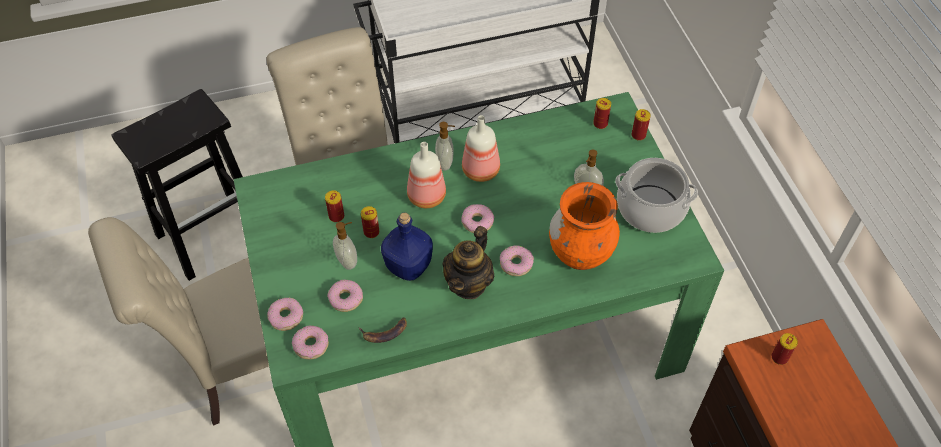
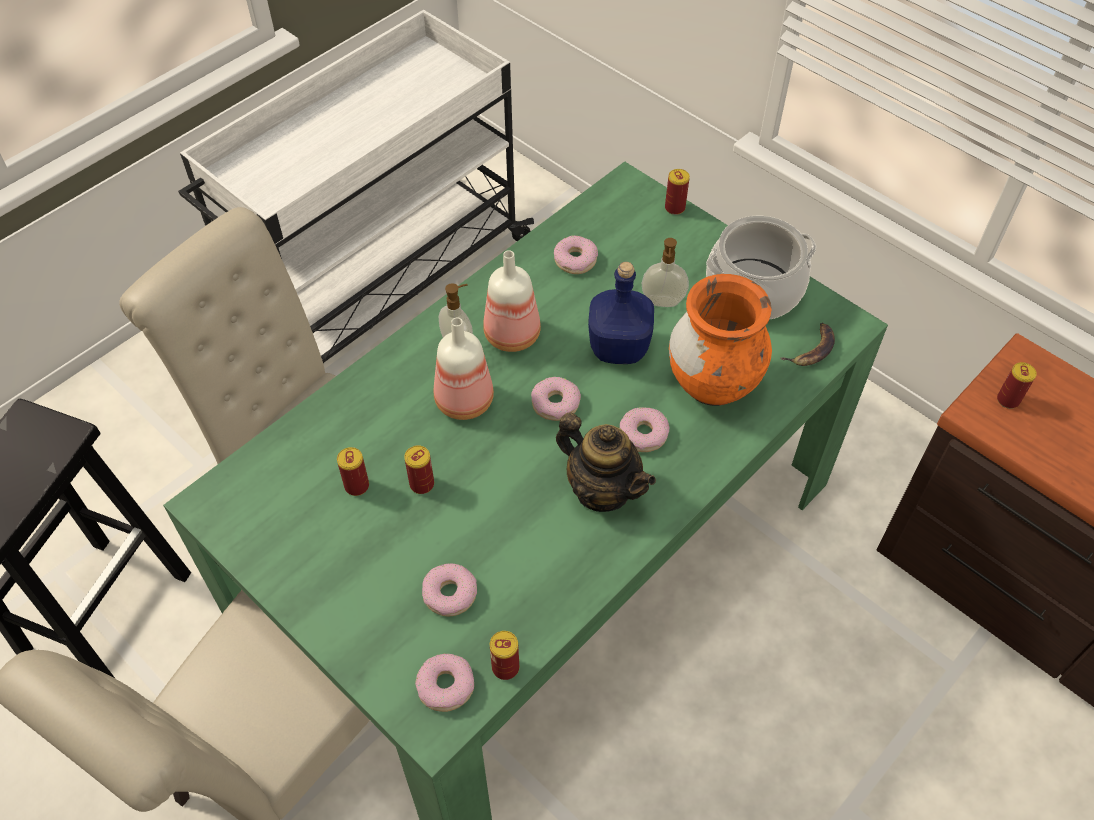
camera: 30 degrees left, 0 degrees up
(286, 317) = (381, 664): donut -> donut (575, 260)
(348, 261) = (416, 540): soap dispenser -> none
(385, 332) = (537, 612): banana -> banana (812, 349)
(408, 267) = (506, 507): blue bottle -> blue bottle (619, 349)
(469, 284) = (602, 489): teapot -> teapot turned 45 degrees counterclockwise
(600, 124) = (619, 213): can -> can (505, 667)

